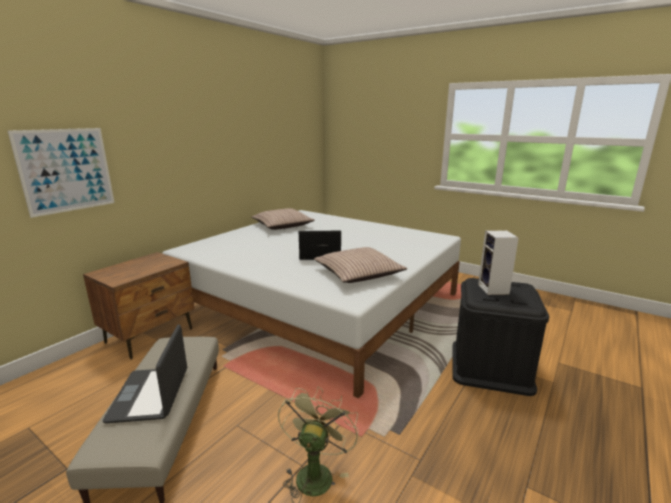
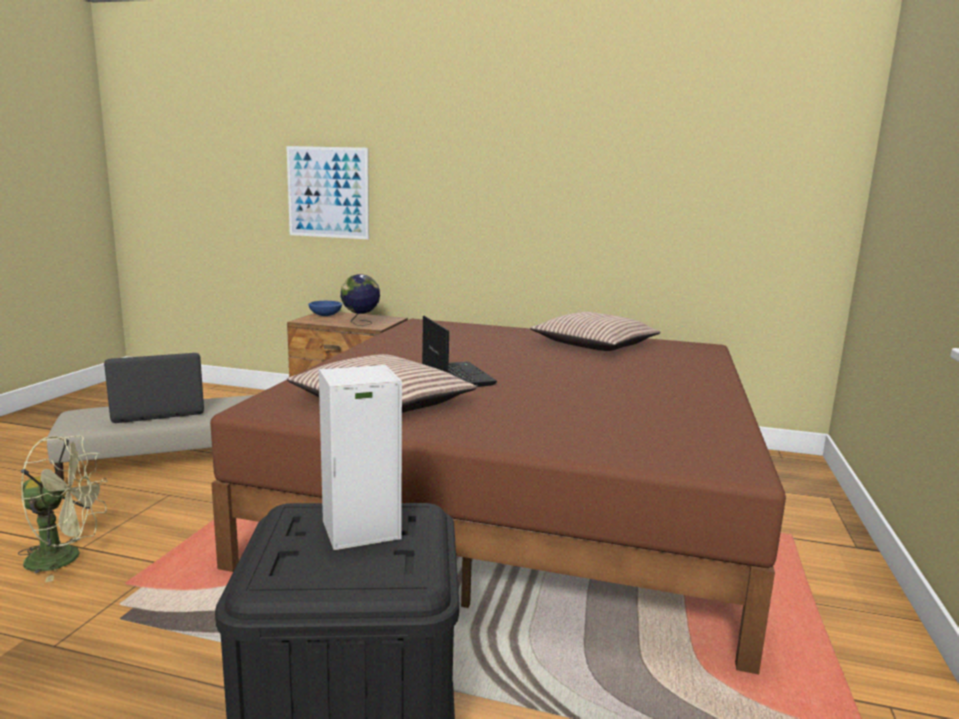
camera: 70 degrees right, 5 degrees down
(109, 273) = (326, 315): none -> blue bowl
(158, 265) = (360, 323): none -> globe
(320, 303) = (521, 494): white bed -> brown bed

